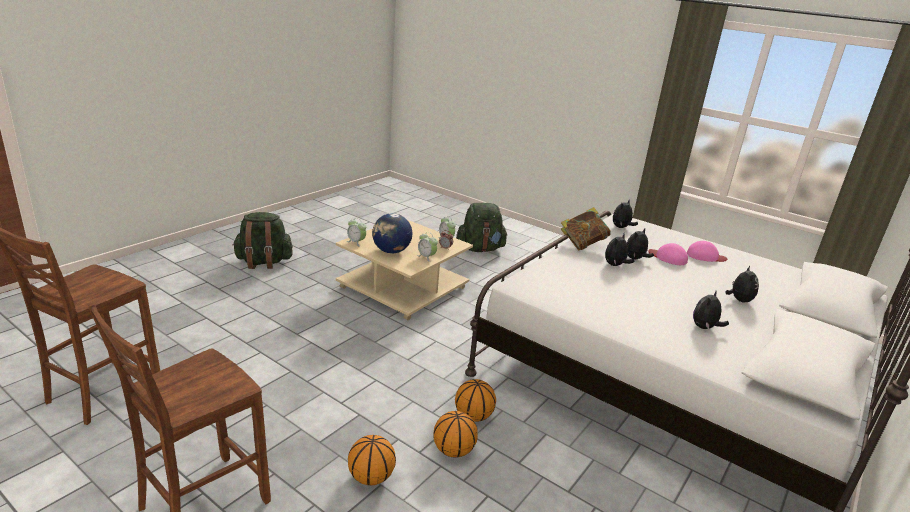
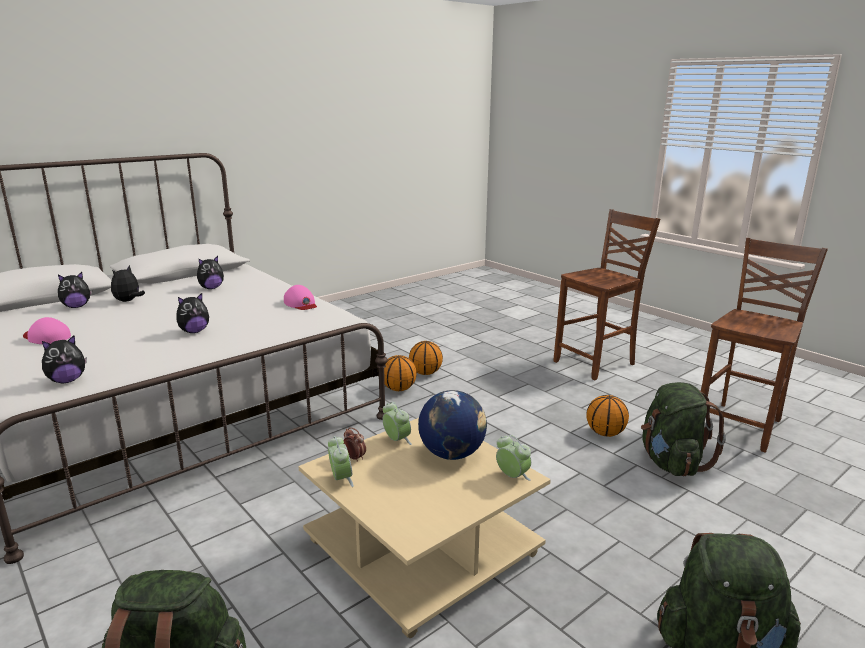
camera: 165 degrees left, 5 degrees down
(214, 346) = (671, 463): none -> green backpack
(371, 477) = (488, 366): basketball -> basketball (605, 433)
(583, 244) = (187, 356): book -> none
(635, 259) = (152, 337): plush toy -> plush toy (76, 306)
(668, 257) = (103, 337): pink cap -> pink cap (301, 303)

